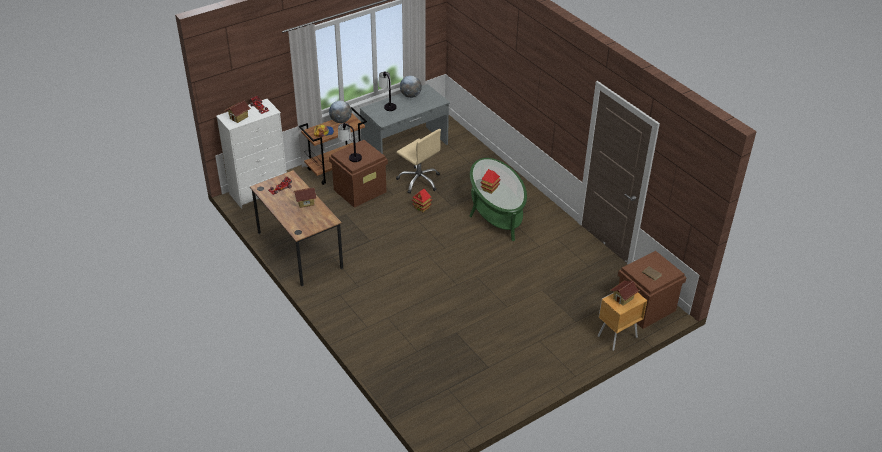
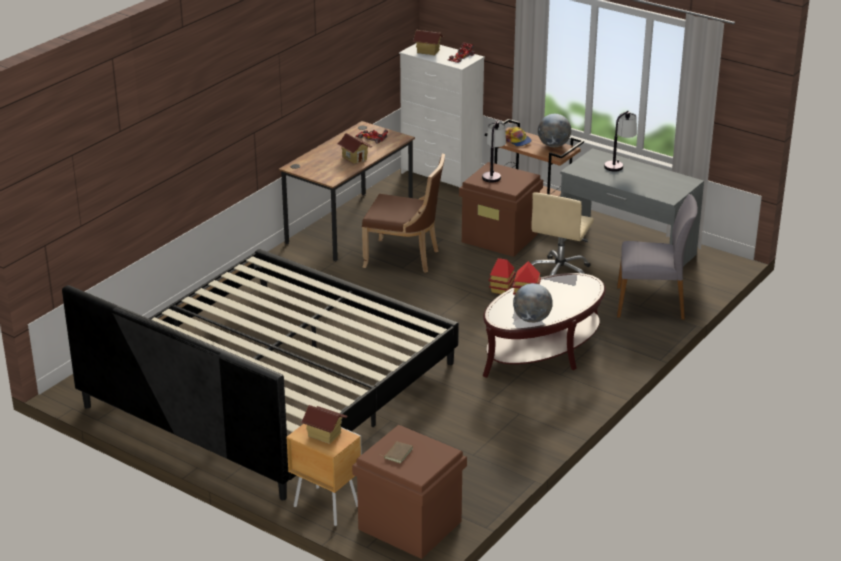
camera: 70 degrees right, 10 degrees down
(358, 236) = (405, 258): none -> brown chair
(410, 95) = (658, 175): globe -> globe (532, 319)
(469, 158) = (651, 303): none -> grey chair
(479, 332) = (271, 385): none -> bed
(496, 211) = (543, 349): green coffee table -> brown coffee table

